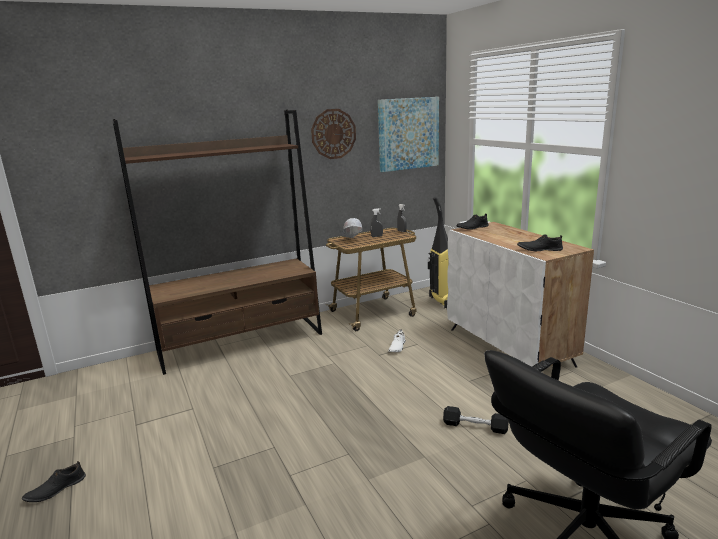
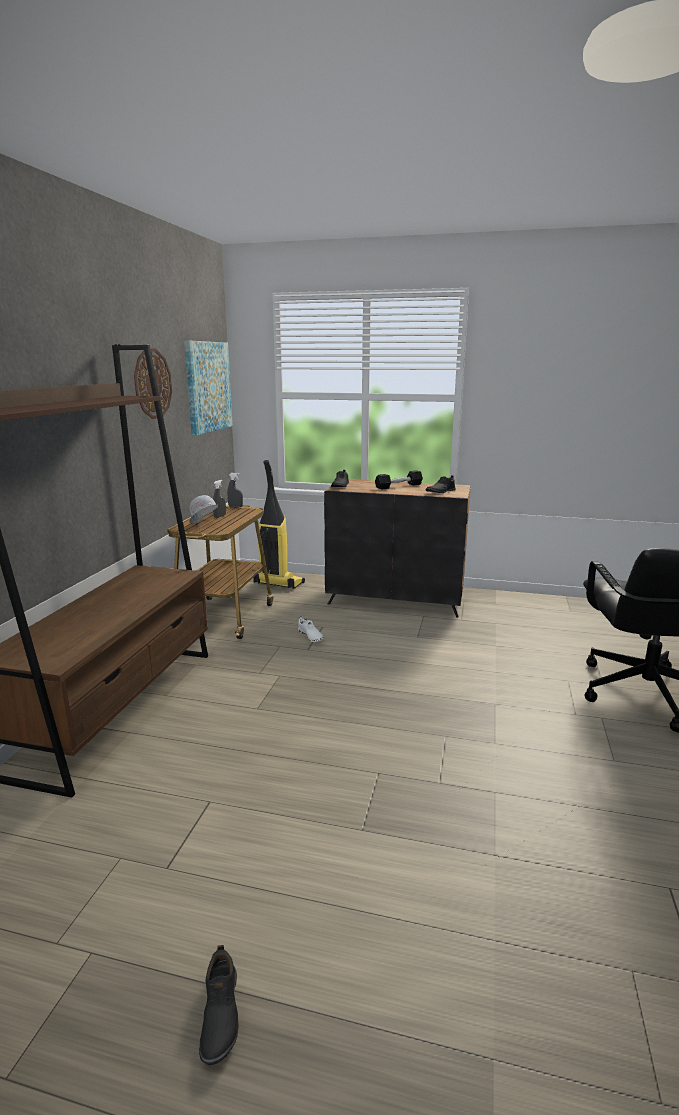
camera: 50 degrees left, 0 degrees up
(475, 426) = (482, 665): black dumbbell -> black dumbbell (399, 486)
(510, 347) = (396, 600): white cabinet -> black cabinet

